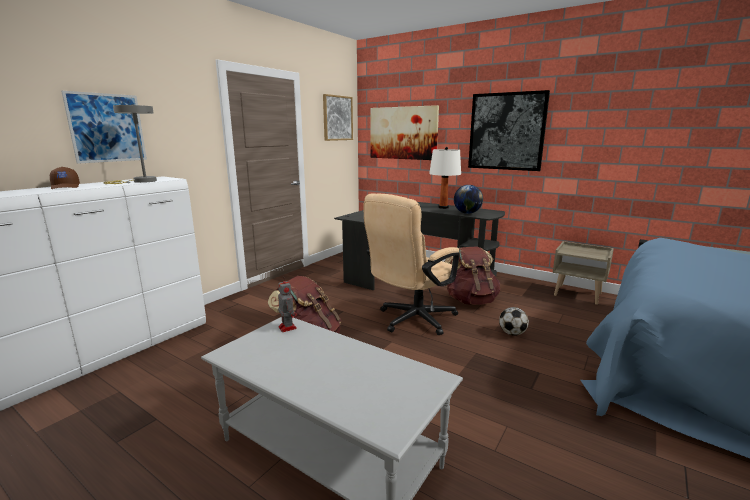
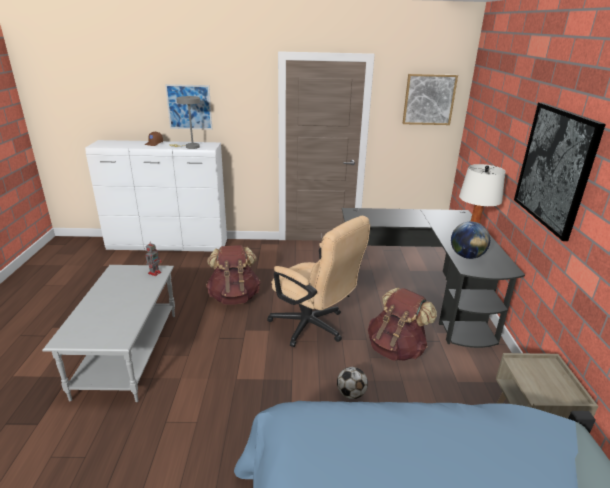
camera: 55 degrees right, 10 degrees up
(403, 133) = (487, 131): picture -> none
(411, 321) = (313, 328): beige office chair -> beige office chair turned 150 degrees counterclockwise

